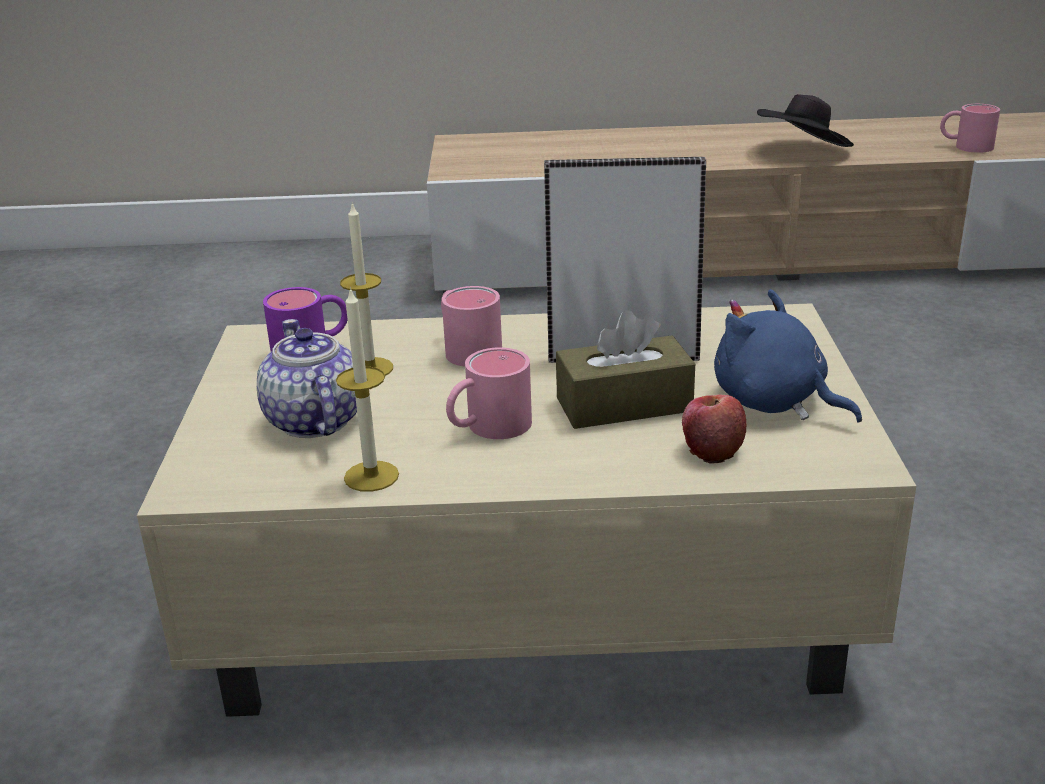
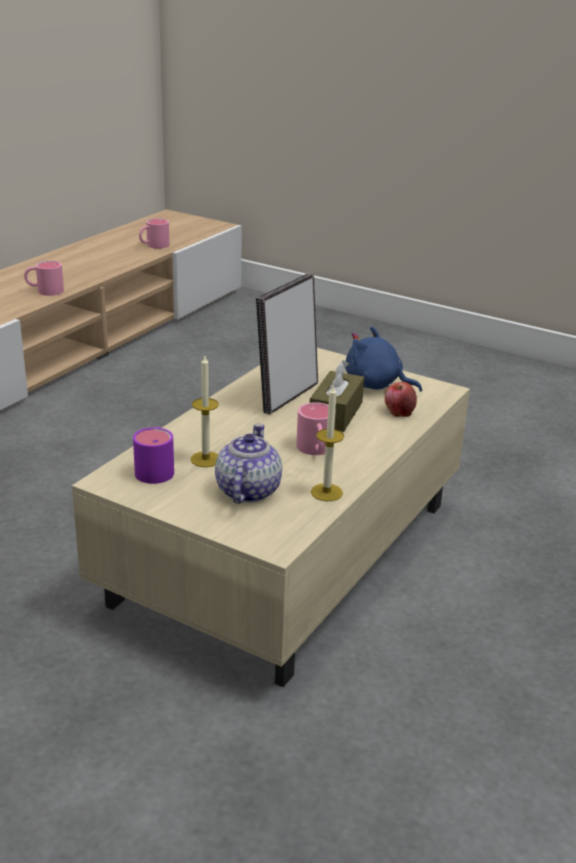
camera: 60 degrees left, 0 degrees up
(314, 422) = (247, 491): teapot -> teapot turned 90 degrees clockwise
(466, 348) = (221, 428): pink mug -> pink mug (44, 291)
(774, 402) = (376, 385): blue plush toy -> blue plush toy turned 45 degrees clockwise
(803, 152) = (85, 273): black hat -> none

